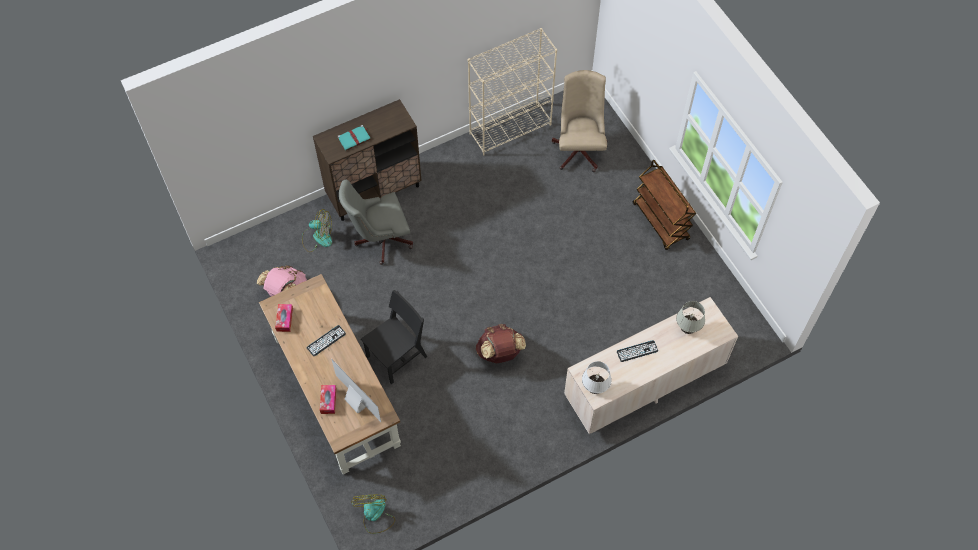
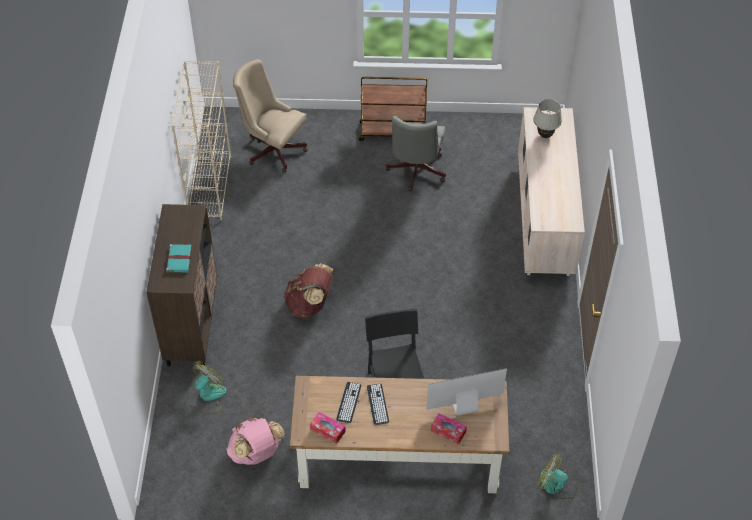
camera: 60 degrees left, 10 degrees down
(380, 239) = (251, 344): grey office chair -> grey office chair (415, 172)
(500, 353) = (446, 306): brown backpack -> brown backpack (310, 305)
(595, 388) = (564, 221): white table lamp -> none
(637, 351) = (545, 177): keyboard -> keyboard (348, 402)

